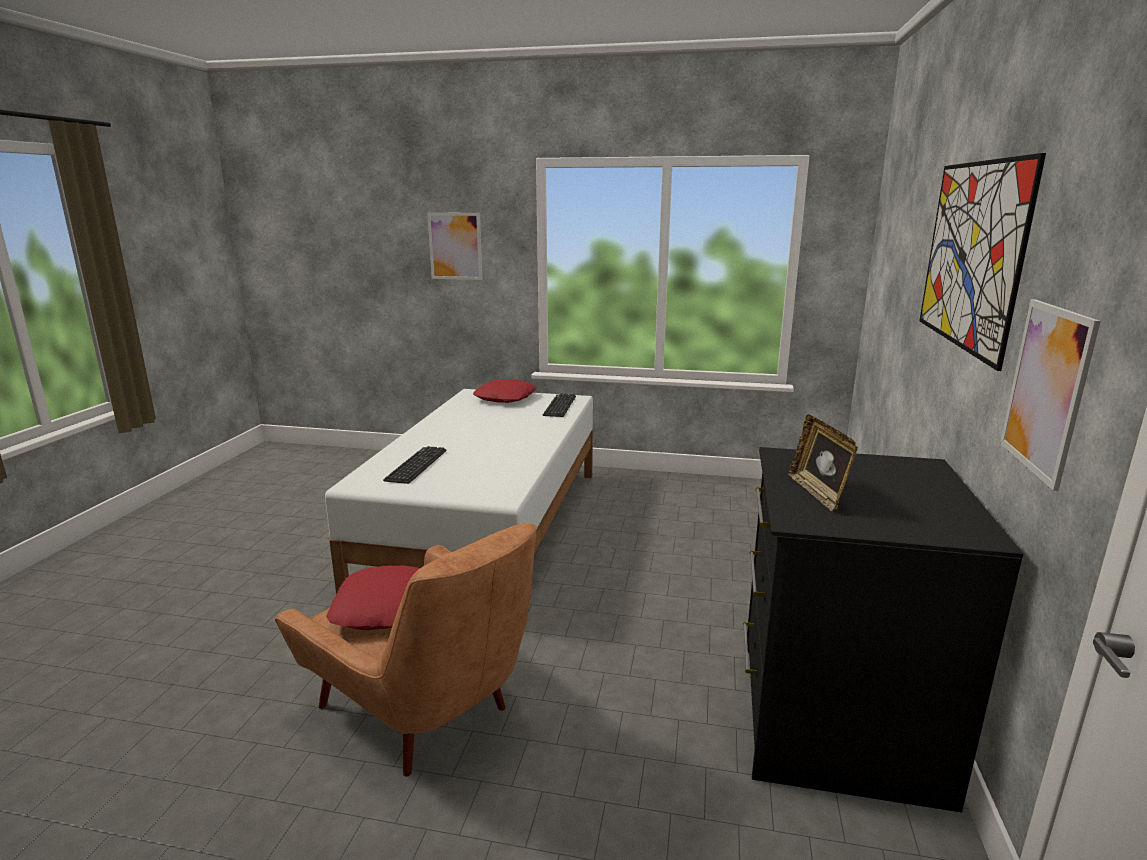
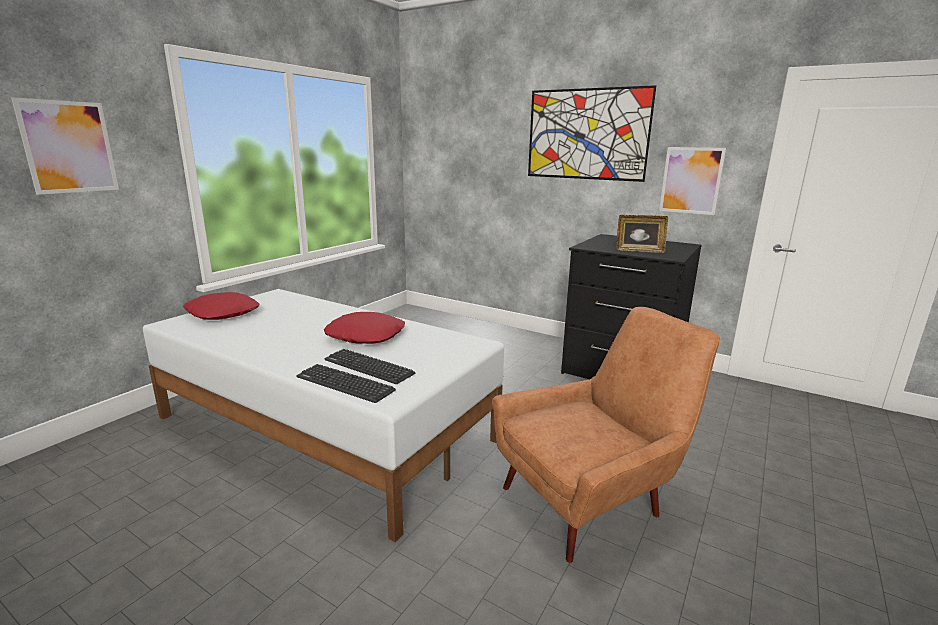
camera: 70 degrees left, 0 degrees up
(385, 608) = (576, 436): red pillow -> red pillow (366, 335)
(559, 406) = (288, 300): keyboard -> keyboard (345, 384)

